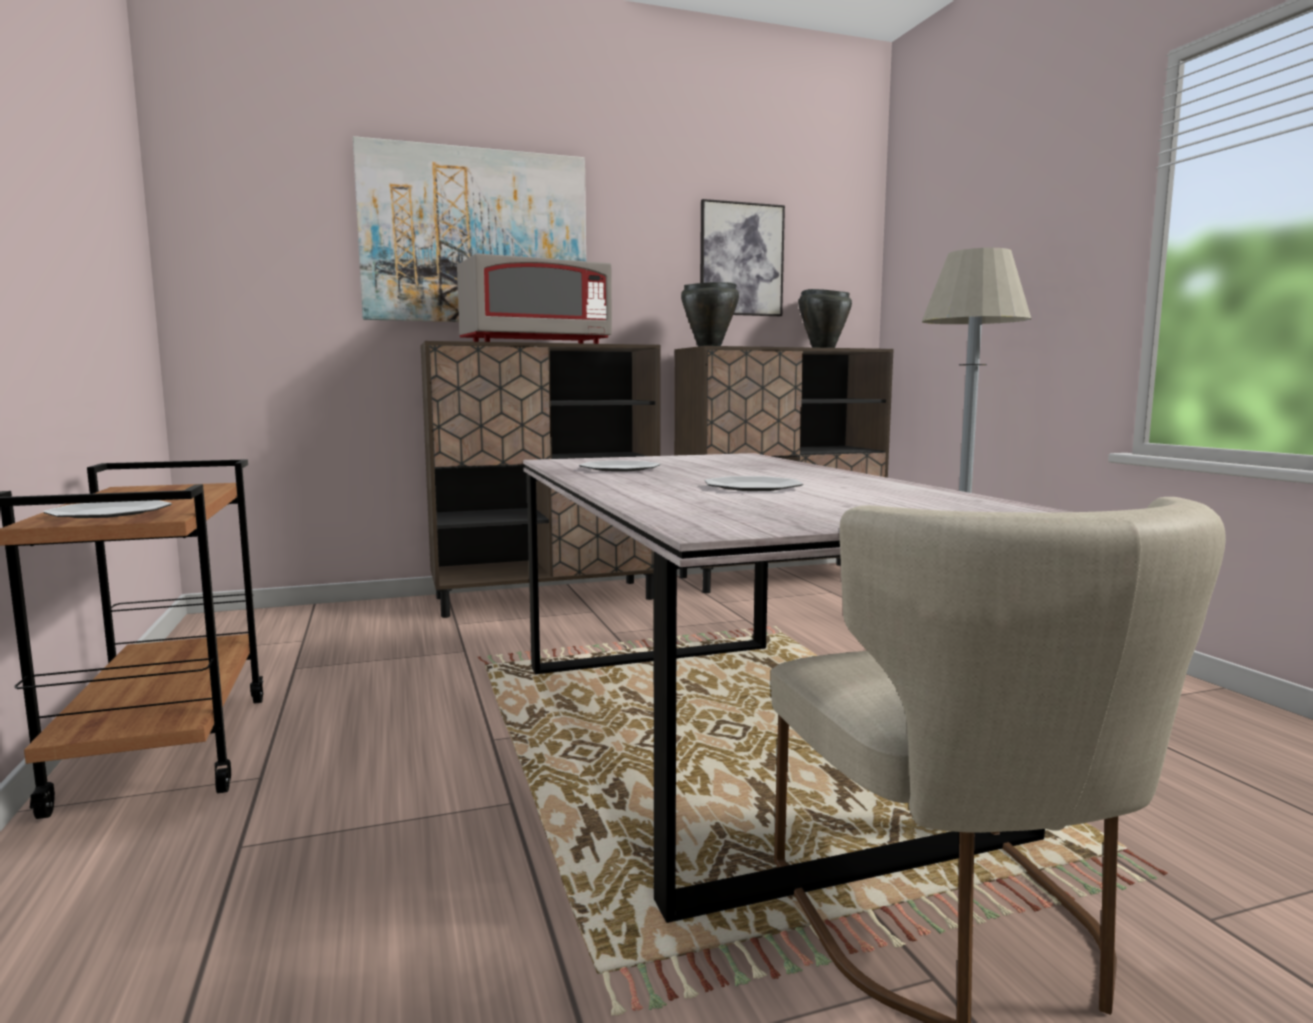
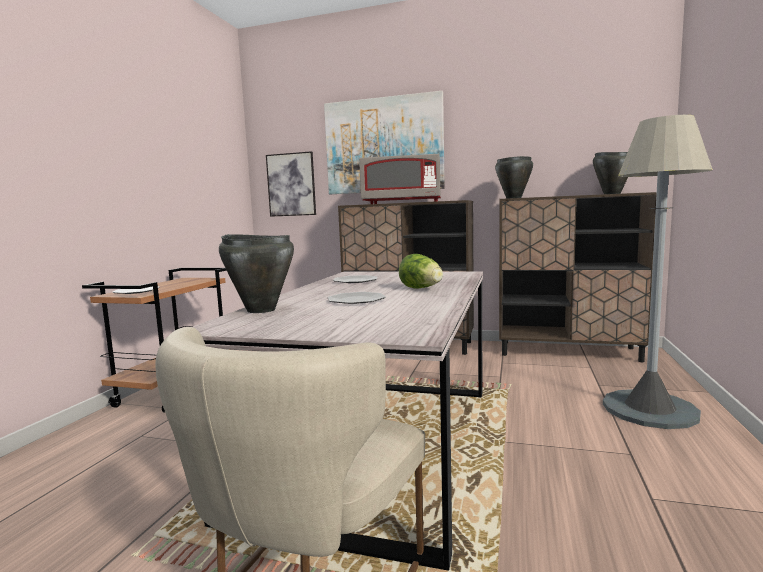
camera: 35 degrees right, 0 degrees up
(667, 506) = (261, 310): none -> black cooking pot
(741, 259) = (551, 137): picture -> picture (291, 184)
(776, 472) = (421, 288): none -> lettuce

